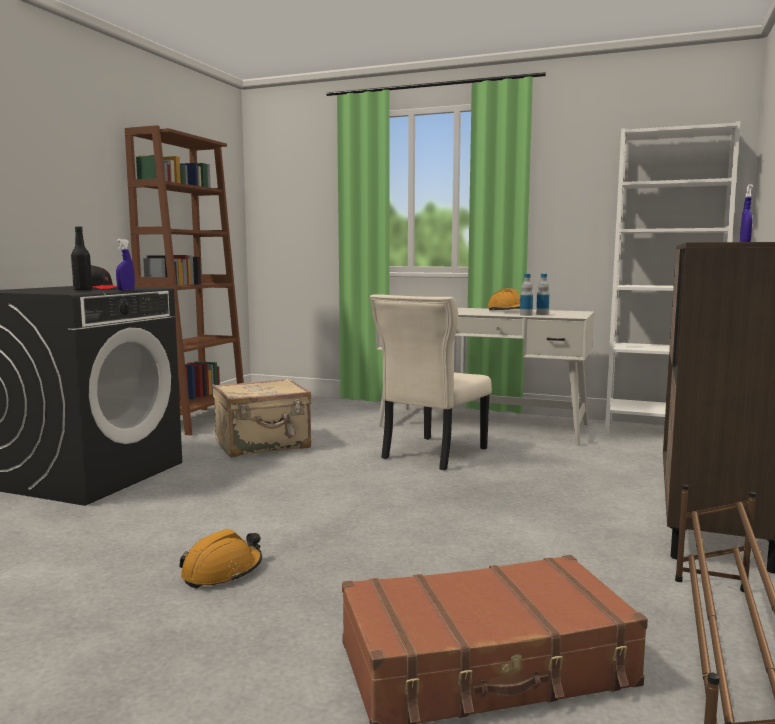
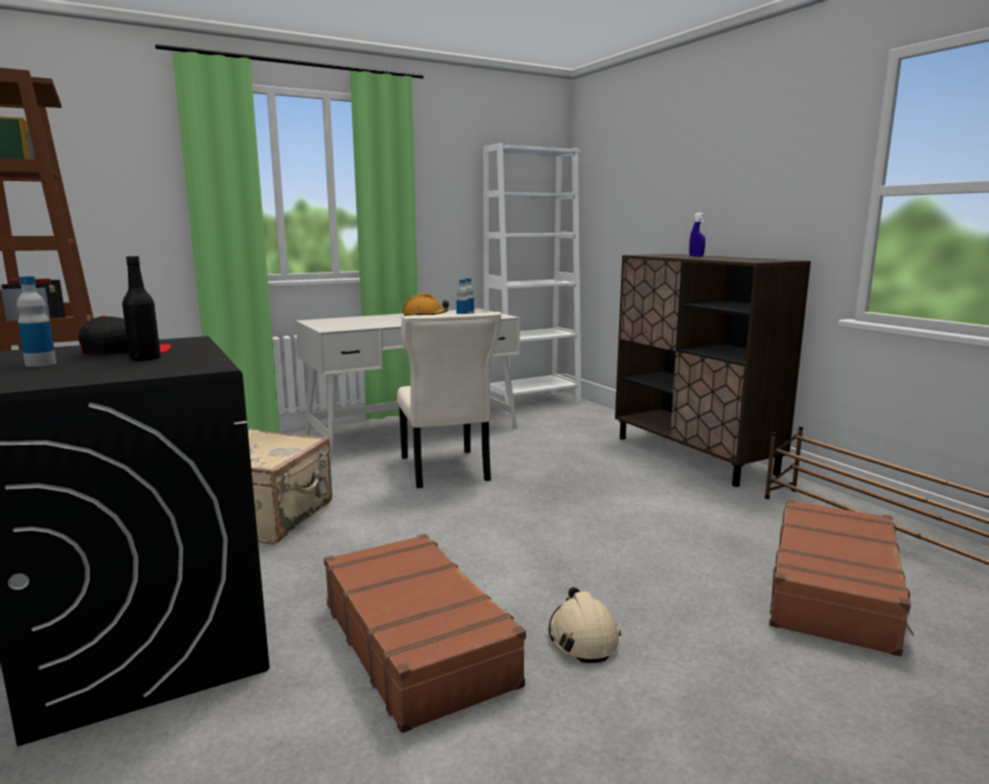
camera: 50 degrees left, 5 degrees up
(52, 288) = (41, 364): none -> bottle
(126, 290) = (211, 349): blue spray bottle -> none
(155, 527) = (418, 642): none -> brown suitcase
(222, 572) = (583, 637): orange hard hat -> beige hard hat

